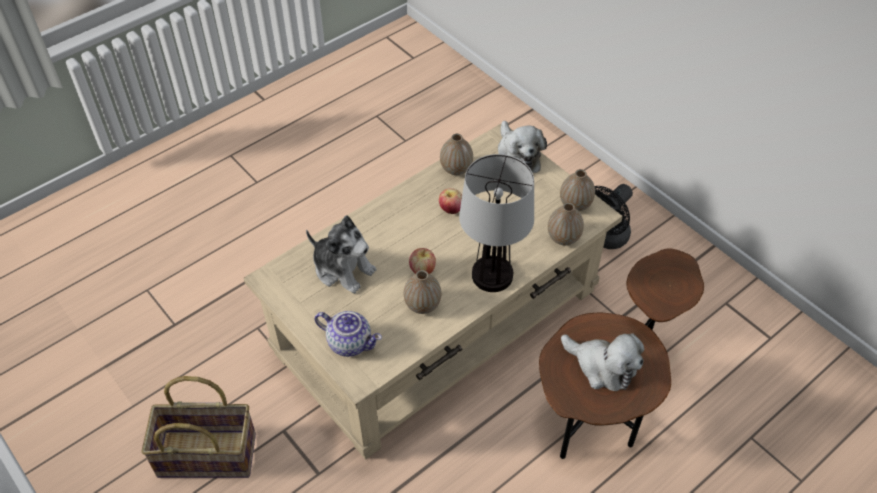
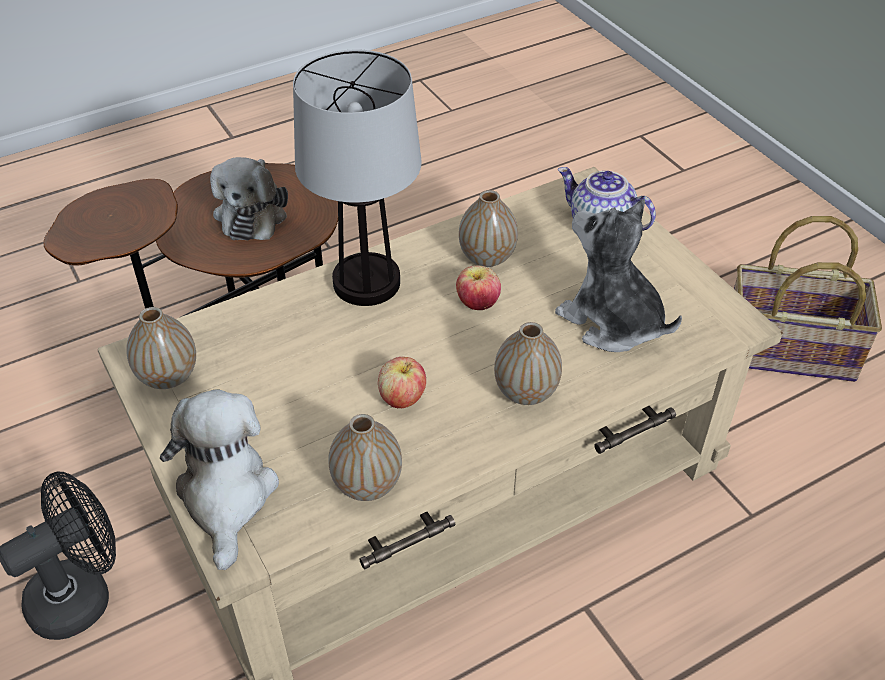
camera: 170 degrees left, 5 degrees down
(563, 238) = (222, 323): vase -> vase (526, 392)
(602, 367) = (252, 213): plush toy -> plush toy turned 135 degrees counterclockwise

